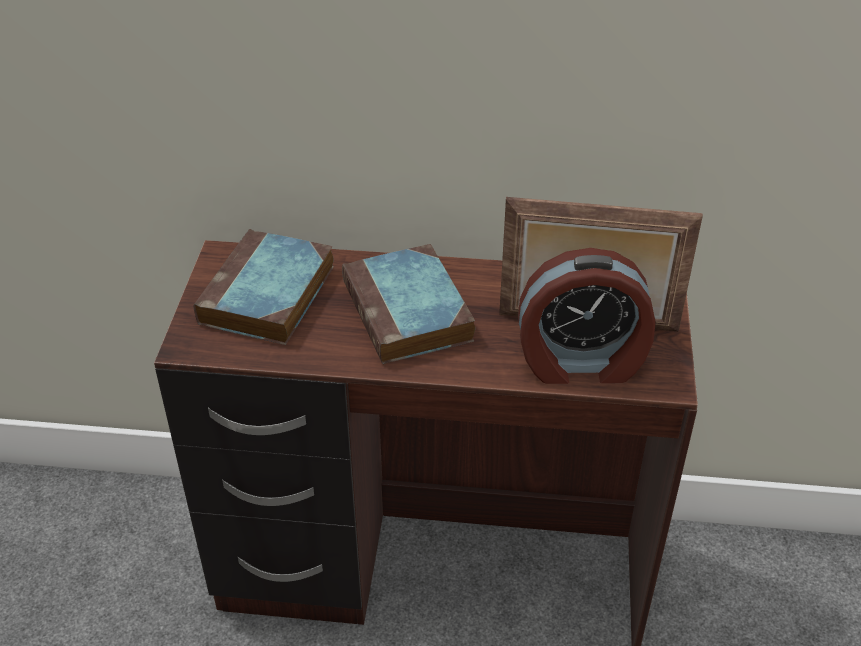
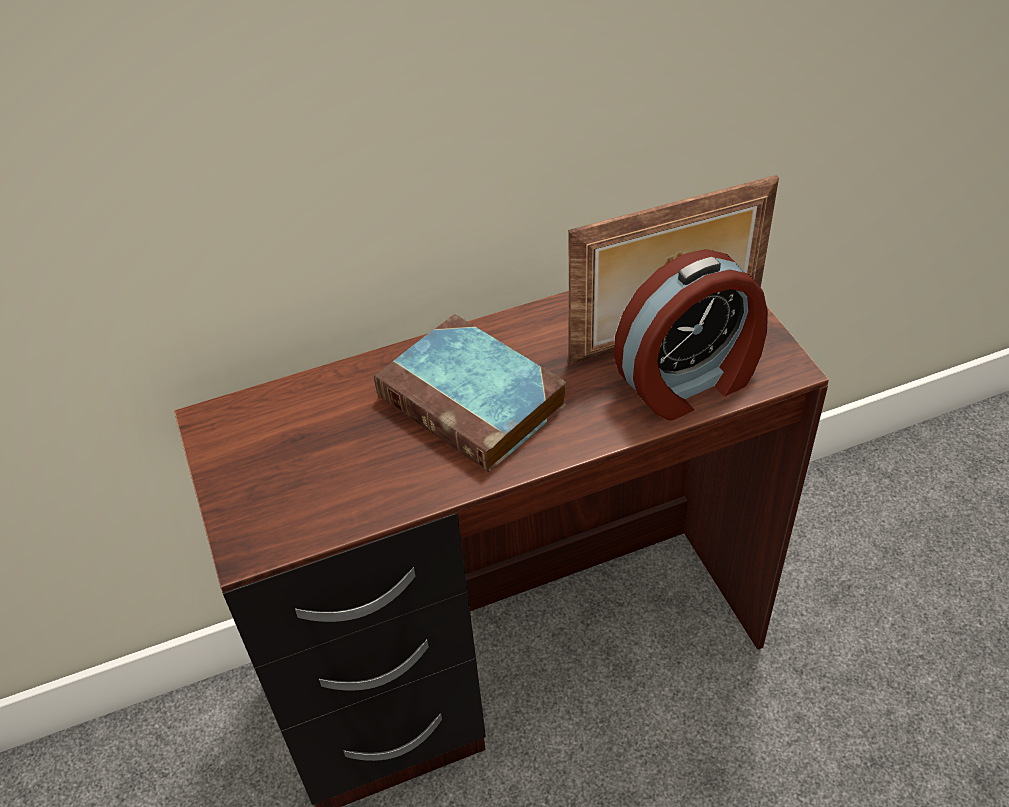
camera: 25 degrees left, 5 degrees up
(267, 297) = (301, 448): book -> none

